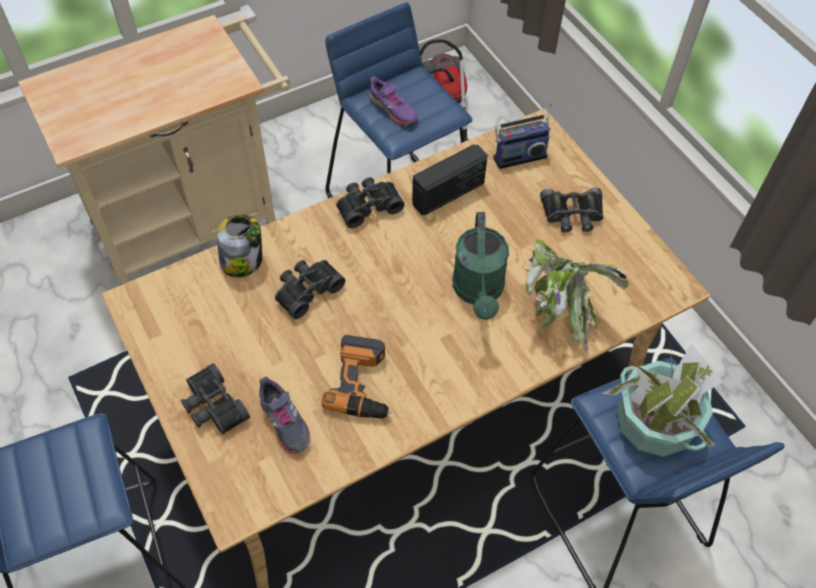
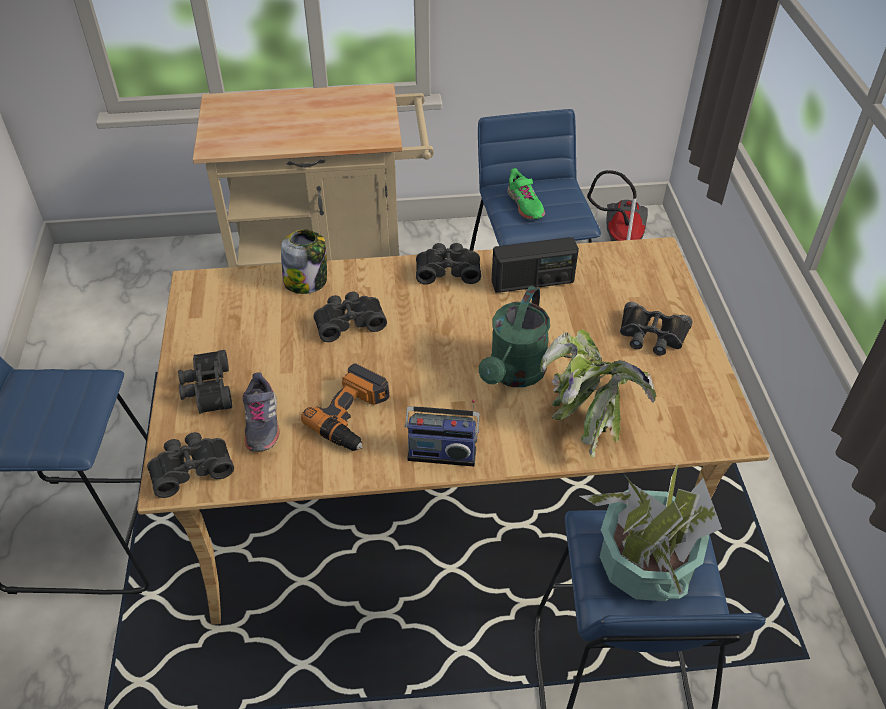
camera: 25 degrees right, 10 degrees down
(245, 490) = (191, 468): none -> black binoculars
(393, 109) = (524, 205): purple shoe -> green shoe
(518, 155) = (623, 269): radio -> radio (442, 451)

